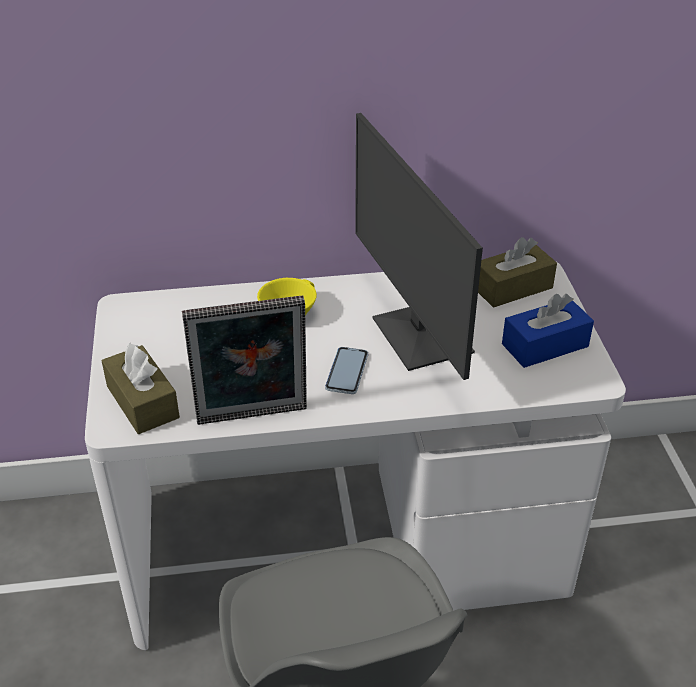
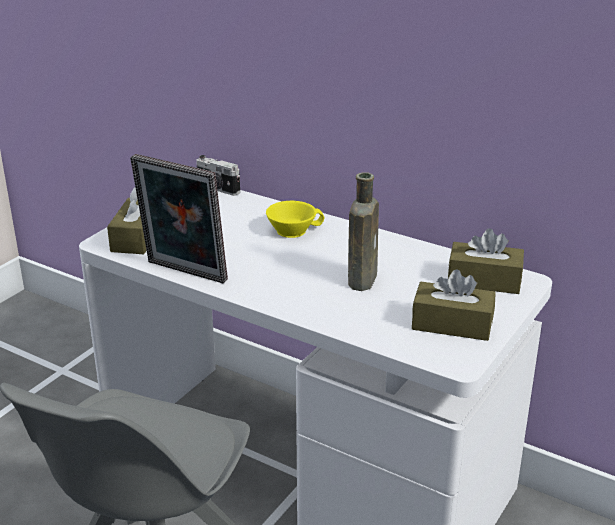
camera: 40 degrees right, 10 degrees down
(145, 299) = (217, 189): none -> camera
(347, 372) = (280, 276): phone -> none
(419, 336) = (362, 278): monitor -> brown bottle
(545, 345) = (452, 324): blue tissue box -> brown tissue box

